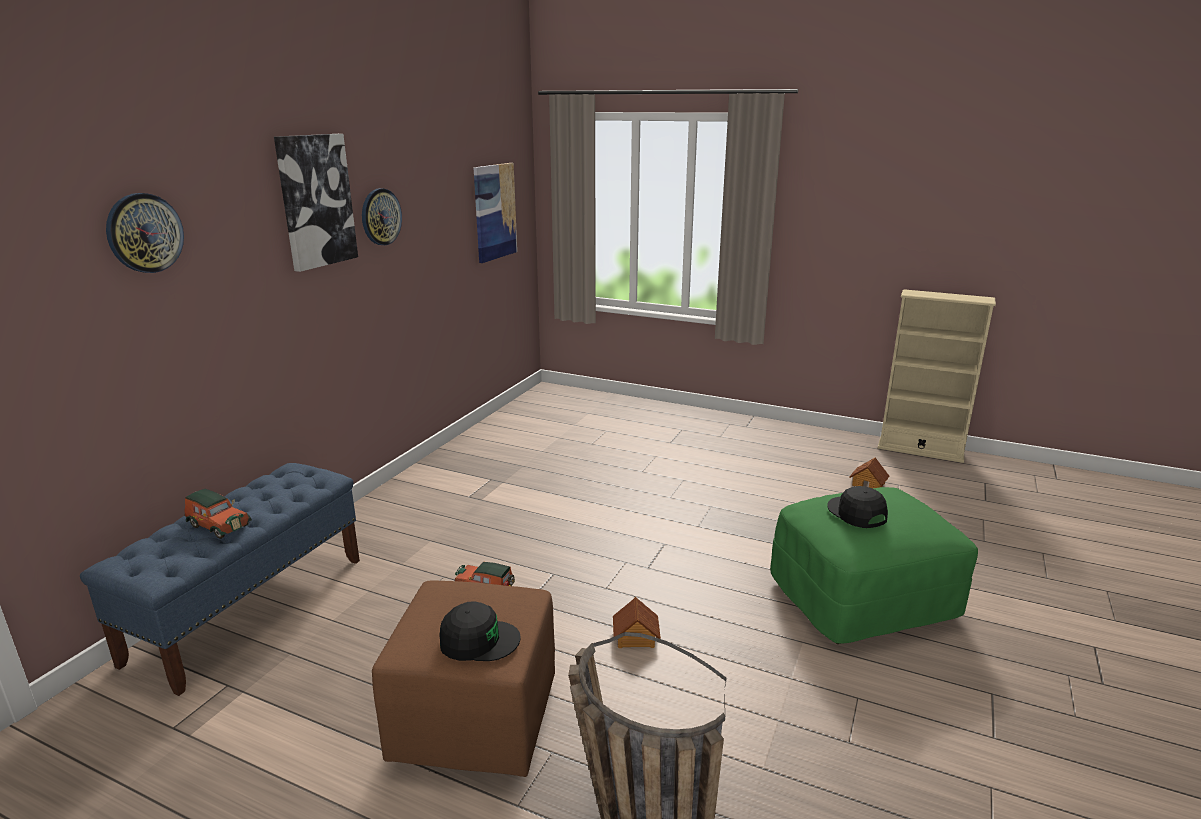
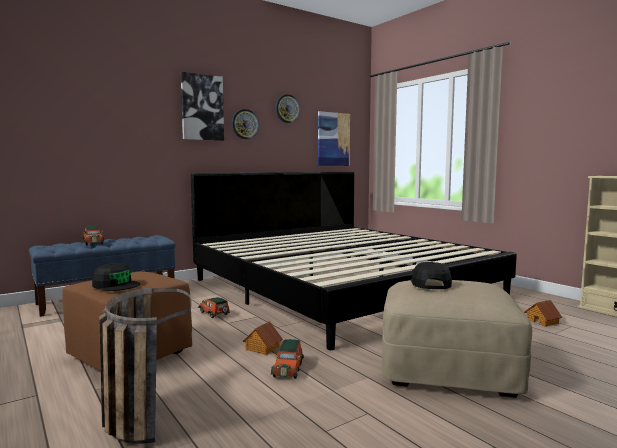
camera: 30 degrees right, 15 degrees down
(144, 233) = (99, 102): wall clock -> wall clock (287, 108)
(594, 475) = (342, 287): none -> bed
(708, 662) = (288, 369): none -> toy car
(862, 600) = (448, 371): green ottoman -> beige ottoman

